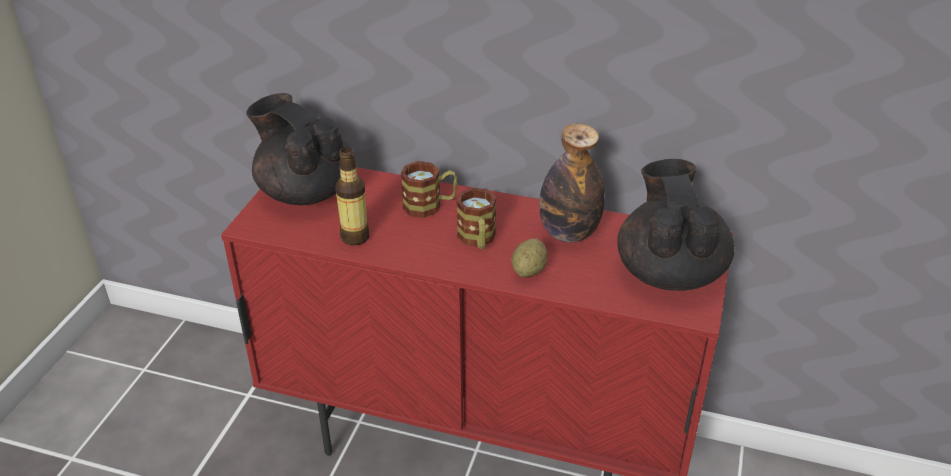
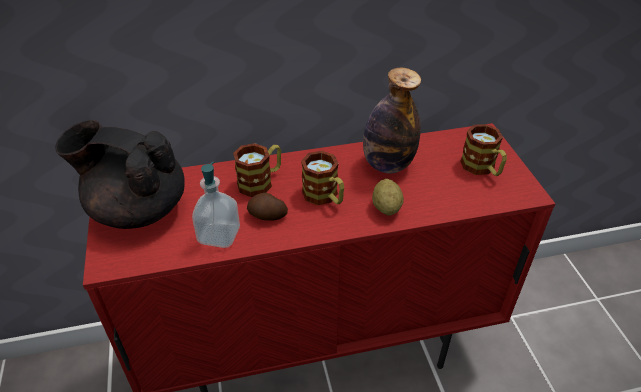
camera: 30 degrees left, 5 degrees up
(355, 237) = (219, 235): bottle -> soap dispenser
(410, 237) = (267, 216): none -> potato
(669, 272) = (482, 168): black teapot -> mug

